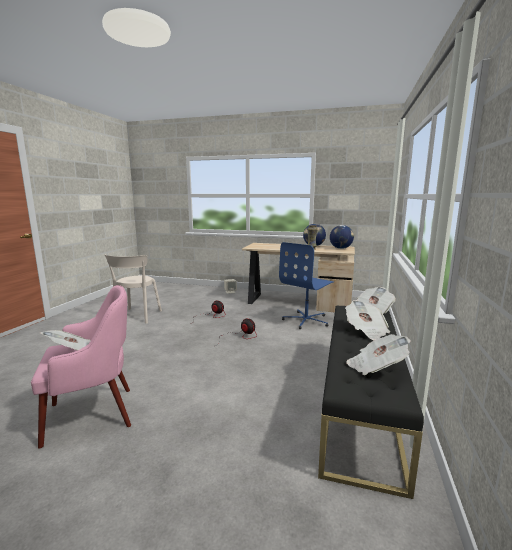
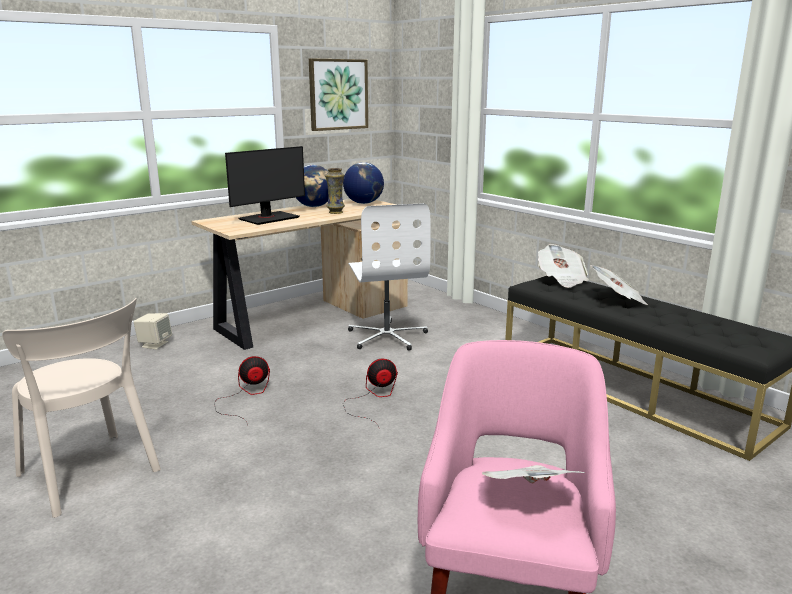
camera: 55 degrees left, 5 degrees up
(278, 246) = (268, 218): none -> monitor
(306, 320) = (387, 336): blue office chair -> white office chair
(351, 188) = (338, 94): none -> picture
(376, 367) = (715, 325): newspaper -> none

